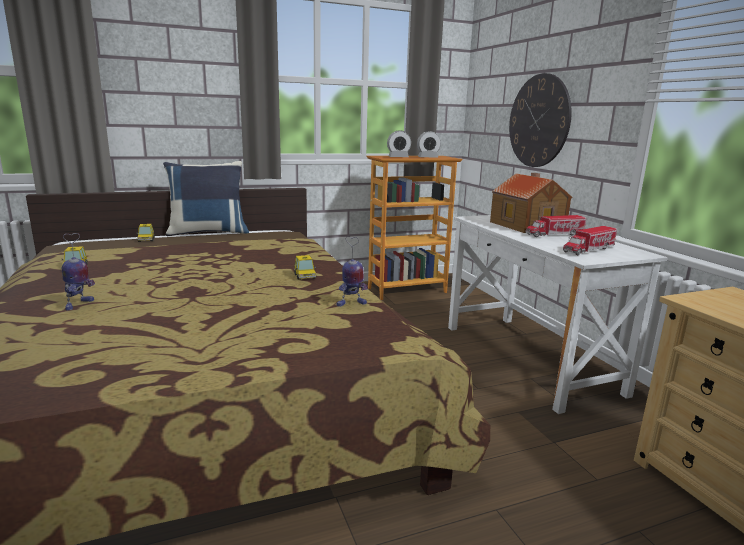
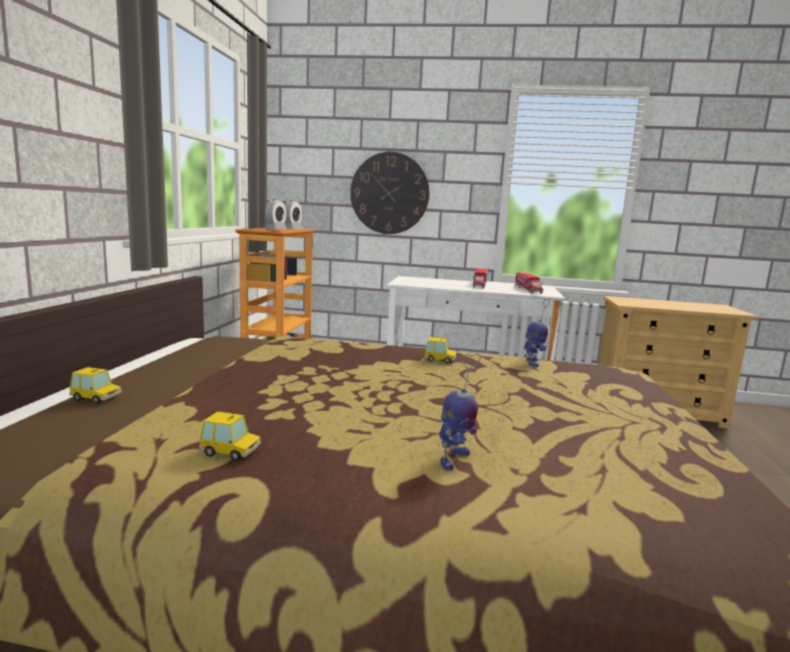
camera: 60 degrees left, 5 degrees down
(78, 304) = (454, 460): toy robot -> toy robot turned 75 degrees clockwise
(208, 232) = (126, 364): blue pillow -> none
(527, 225) = (443, 282): toy house -> none

